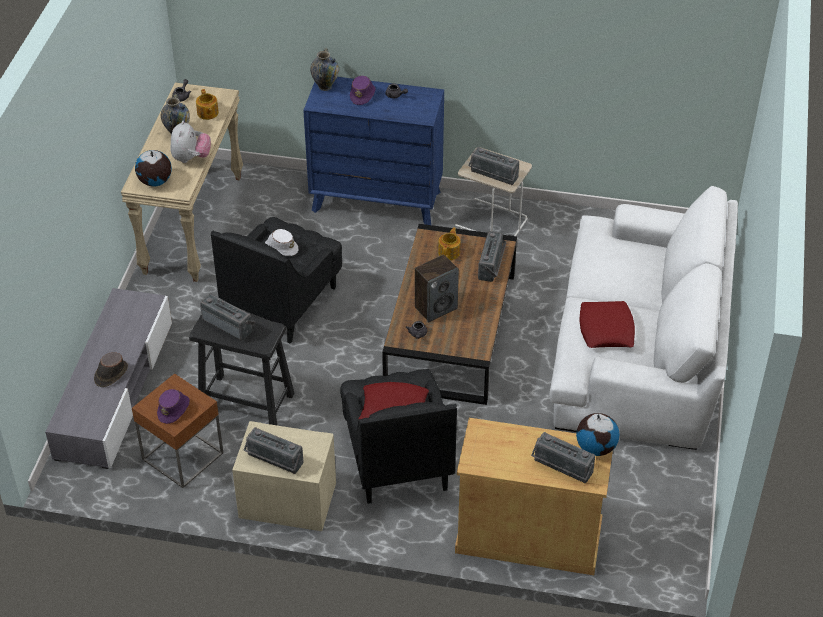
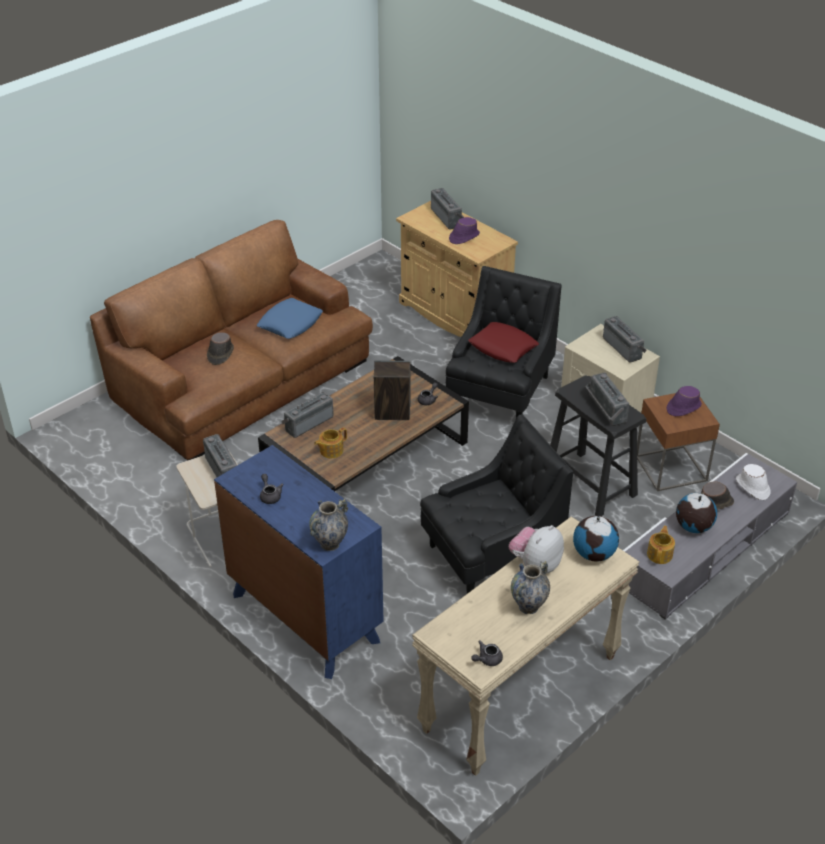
camera: 145 degrees left, 5 degrees down
(207, 113) = (474, 617): teapot -> teapot (660, 554)
(280, 248) = (486, 511): white hat -> white hat (752, 487)
(363, 95) = (301, 513): purple hat -> purple hat (464, 237)
(596, 447) = (413, 218): globe -> globe (693, 527)
(606, 329) = (290, 323): red pillow -> blue pillow
(623, 268) = (220, 354): none -> brown hat
(639, 349) = (240, 379): white sofa -> brown sofa

